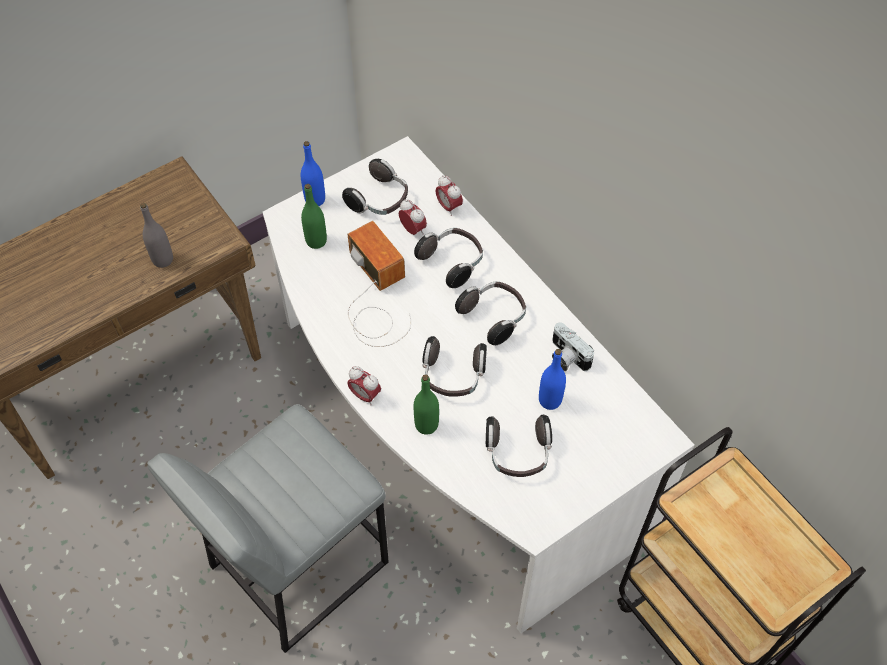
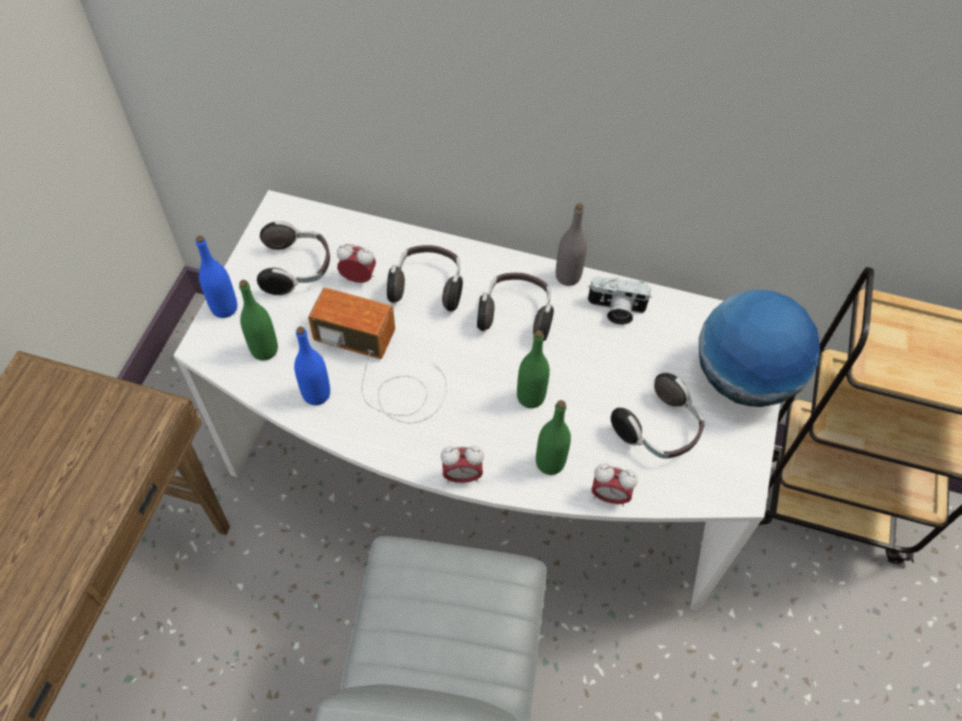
camera: 40 degrees left, 0 degrees up
(163, 260) = (96, 480): grey bottle -> grey bottle (568, 276)
(448, 207) = (374, 235): alarm clock -> alarm clock (609, 496)
(453, 376) = (530, 397): headphones -> green bottle
(550, 400) = (639, 360): blue bottle -> blue bottle (316, 394)
(612, 460) = (742, 378): none -> globe

